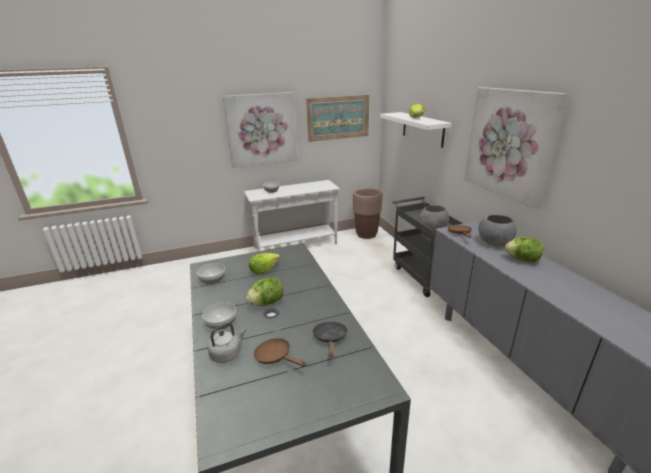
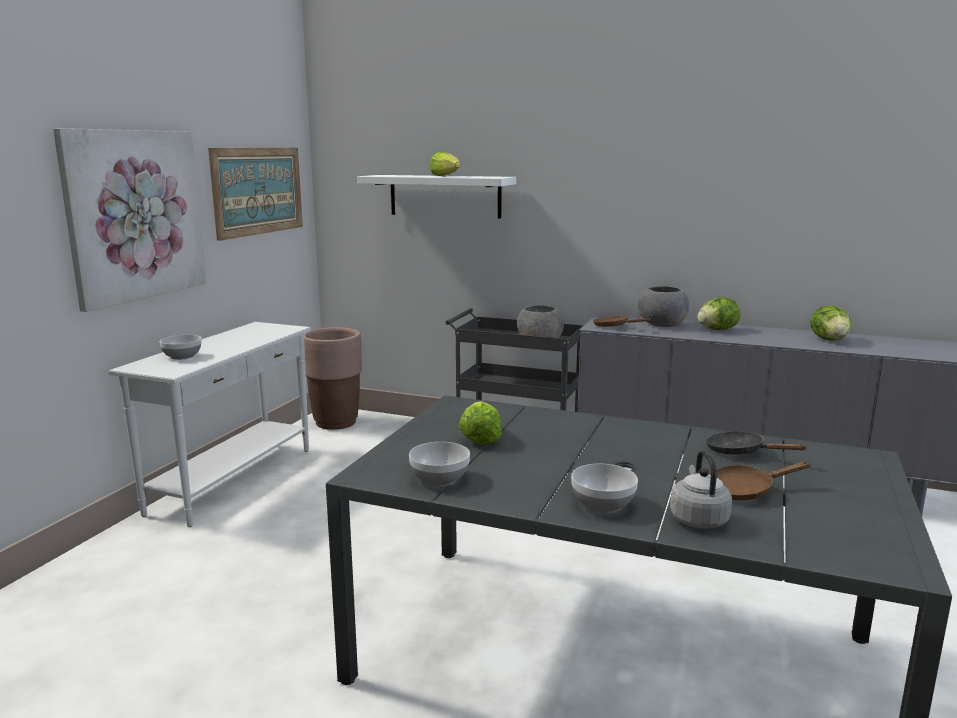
camera: 50 degrees left, 10 degrees down
(266, 303) = (591, 461): lettuce -> lettuce (829, 340)
(509, 144) = (636, 190): picture -> none

